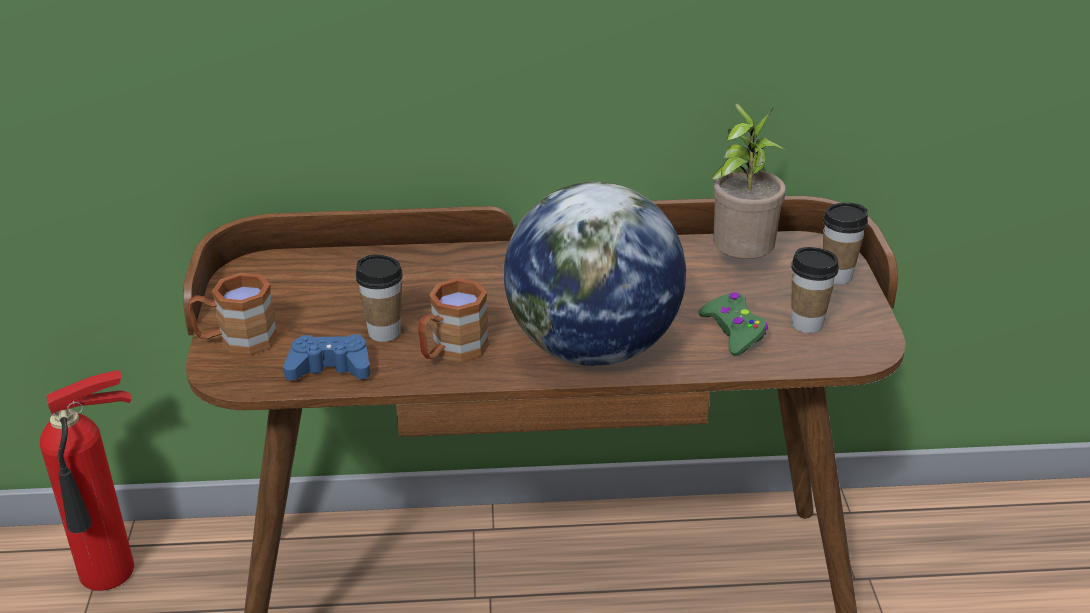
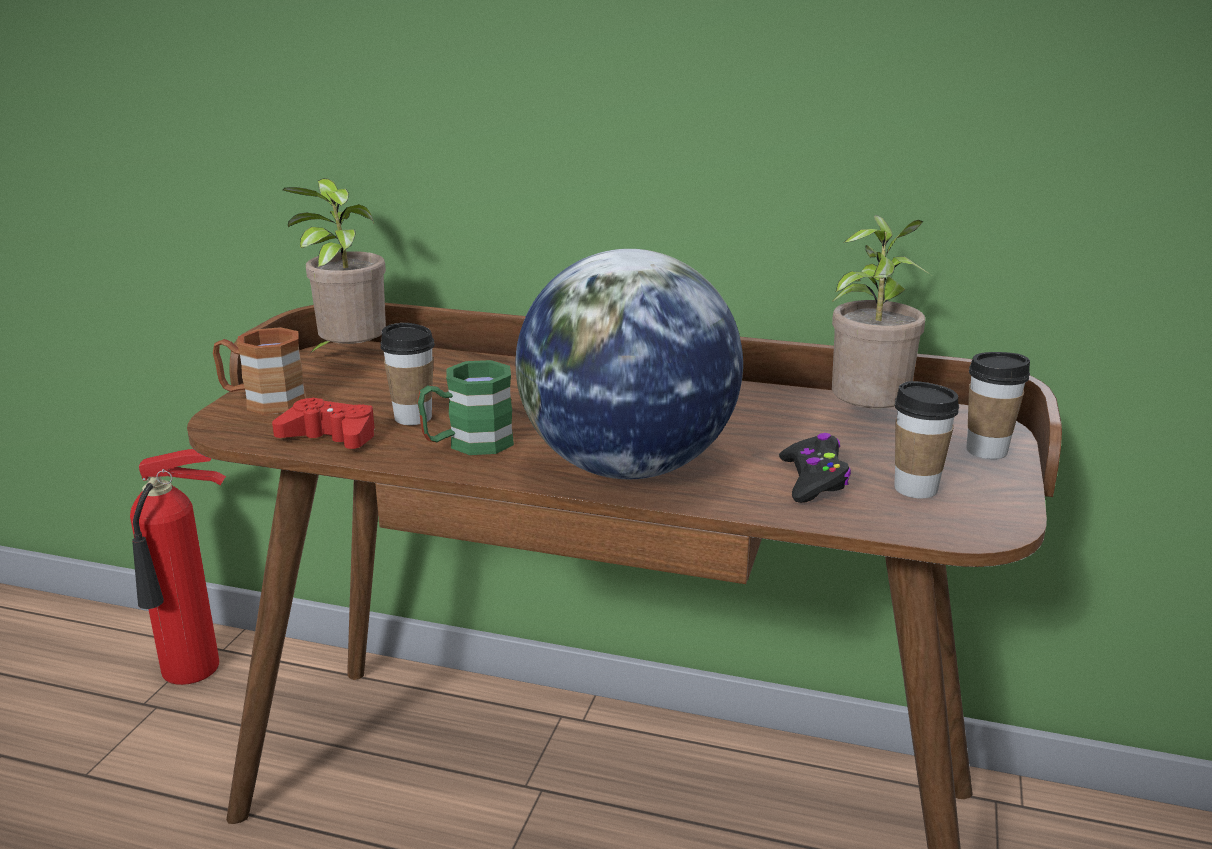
camera: 20 degrees right, 10 degrees down
(272, 275) = (349, 358): none -> potted plant
(330, 367) = (330, 436): blue game controller -> red game controller
(451, 351) = (468, 444): brown mug -> green mug
(733, 331) = (814, 480): green game controller -> black game controller

